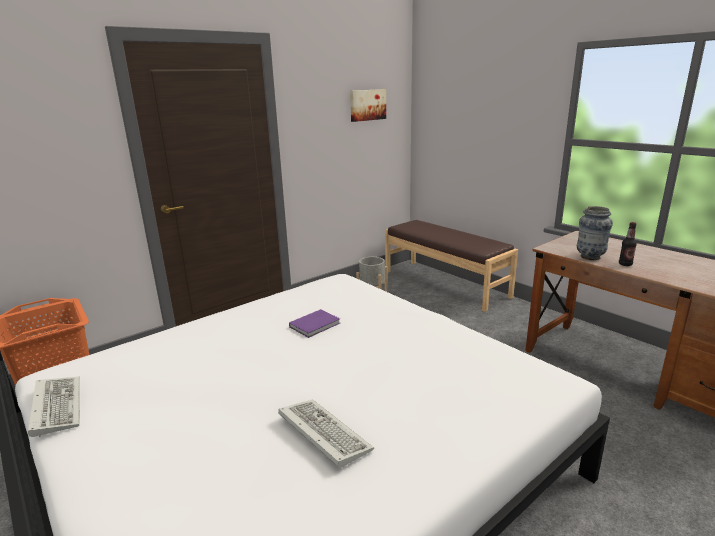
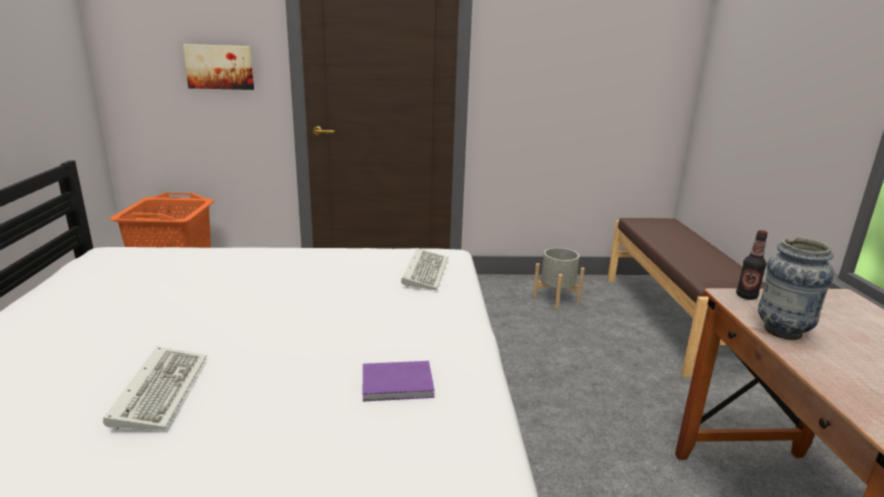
camera: 35 degrees right, 0 degrees up
(55, 406) = (68, 275): keyboard -> keyboard (424, 271)
(316, 325) = (342, 290): purple book -> purple book (399, 384)
(367, 105) = (618, 40): picture -> picture (220, 67)
(625, 264) = (831, 364): bottle -> bottle (746, 296)

